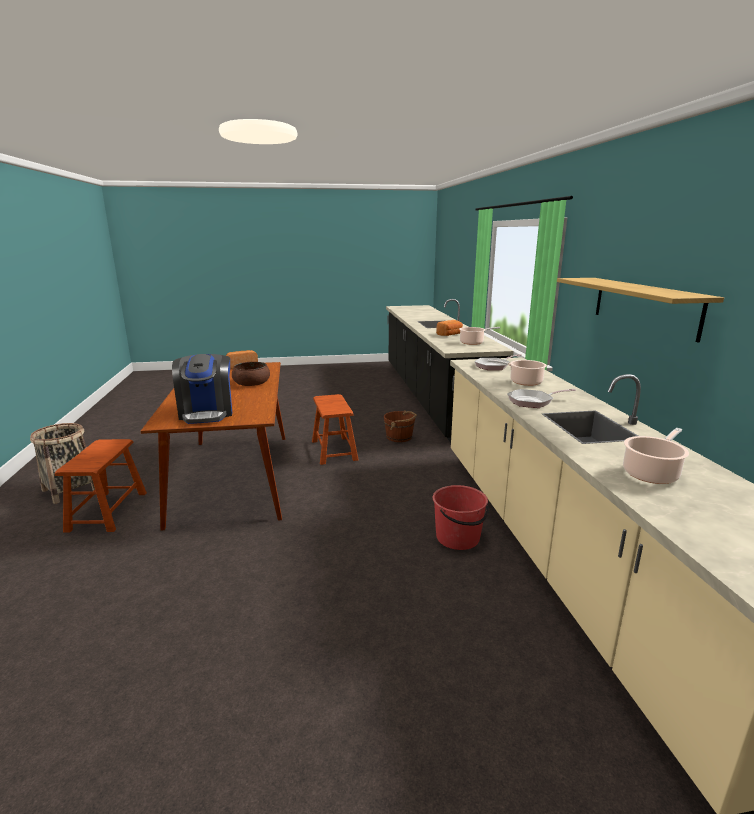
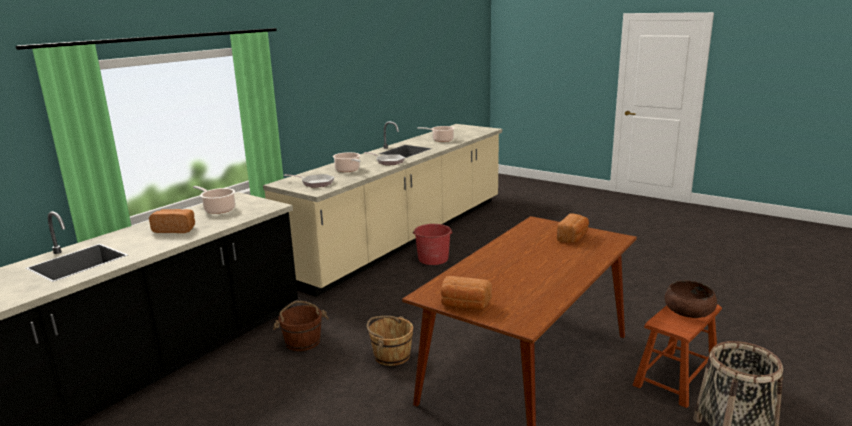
camera: 135 degrees left, 0 degrees up
(207, 413) = (573, 237): coffee machine -> bread
(251, 383) = (494, 264): brown bowl -> brown bowl (689, 310)
(334, 450) = (391, 355): brown stool -> brown bucket
(644, 306) = (339, 94): shelf -> none

